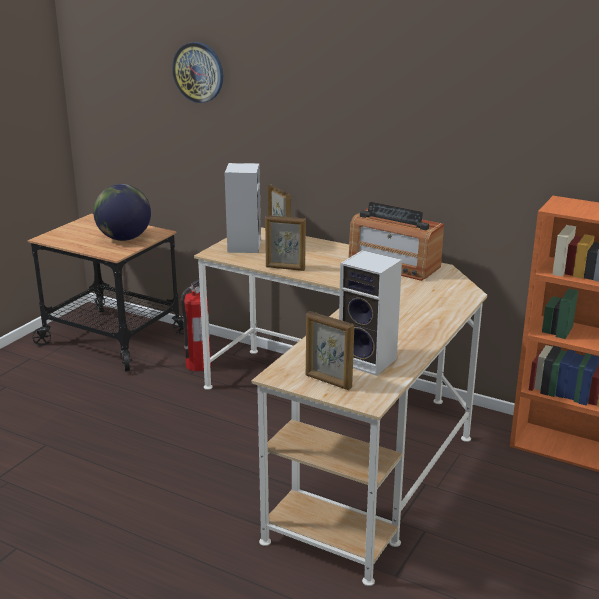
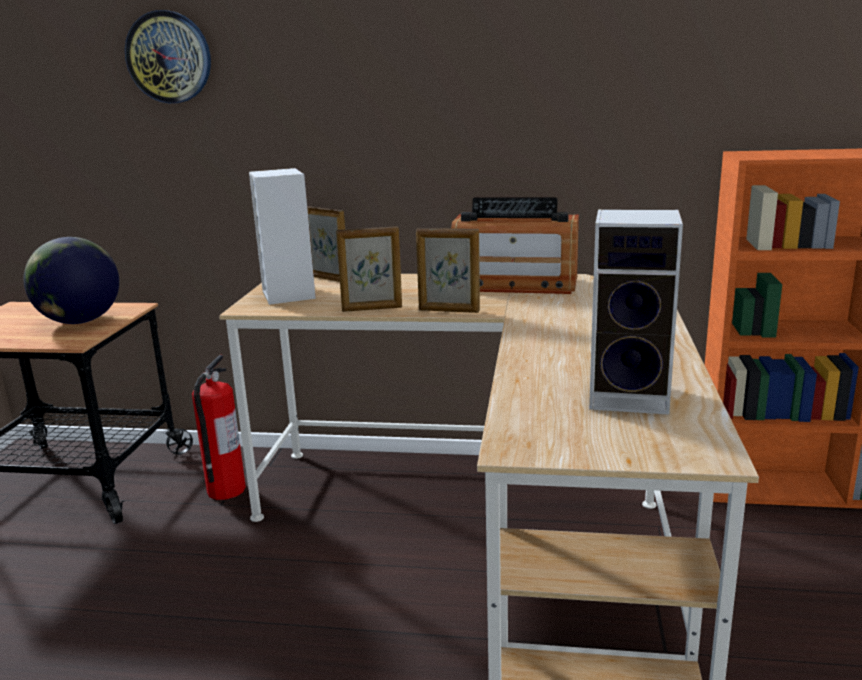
camera: 20 degrees left, 5 degrees down
(328, 382) = (608, 439): picture frame -> picture frame (449, 310)

